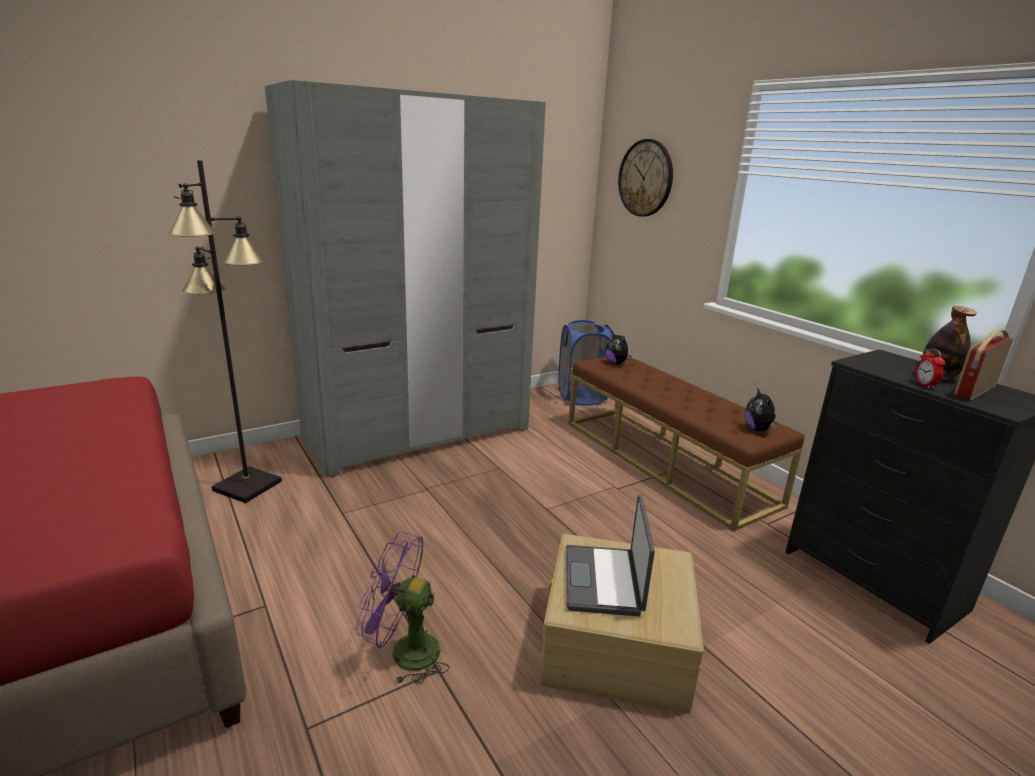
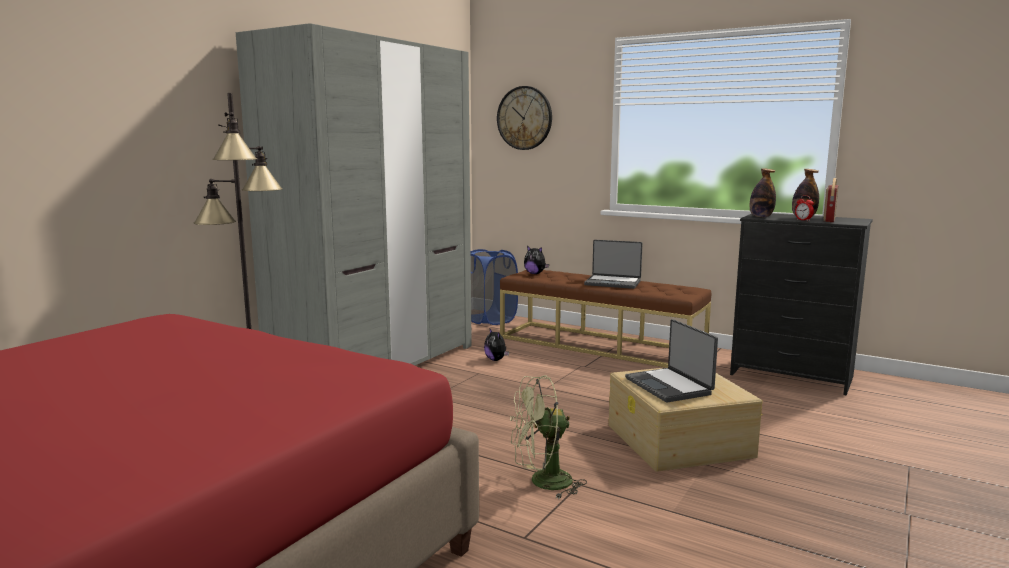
camera: 25 degrees left, 10 degrees down
(404, 652) = (542, 483): purple fan -> green fan
(685, 397) = (613, 283): none -> laptop
(758, 429) = (682, 291): plush toy -> plush toy (496, 360)
(869, 363) = (761, 217): none -> bottle

